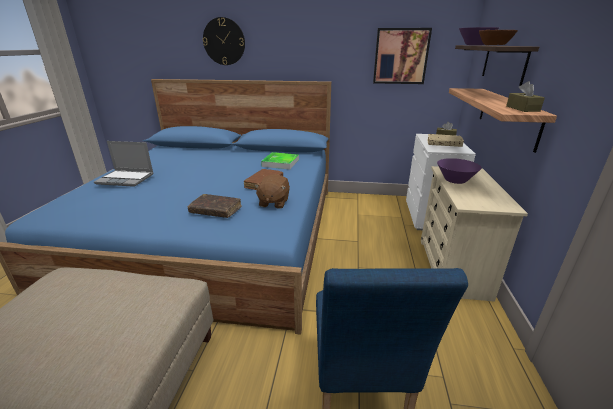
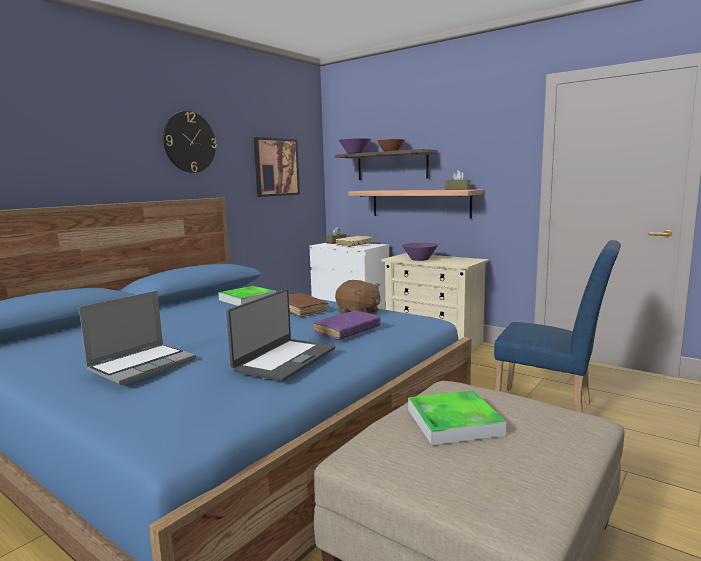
camera: 60 degrees left, 15 degrees down
(93, 302) = (454, 422): none -> tray
(139, 207) = (284, 359): none -> laptop
(216, 210) = (347, 331): brown book -> purple book
(224, 41) = (62, 145): wall clock -> wall clock (189, 142)

